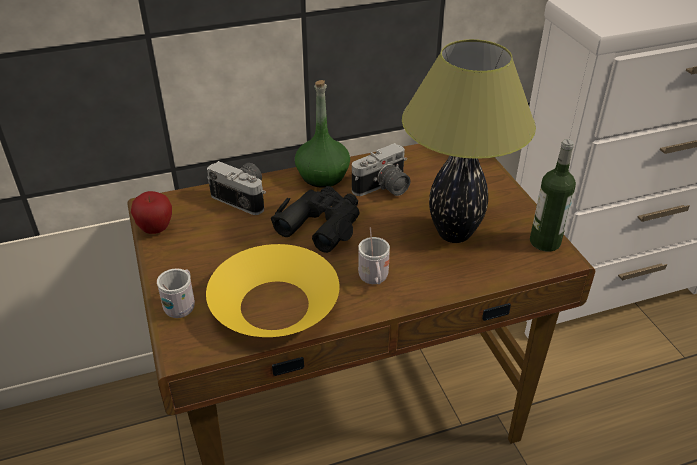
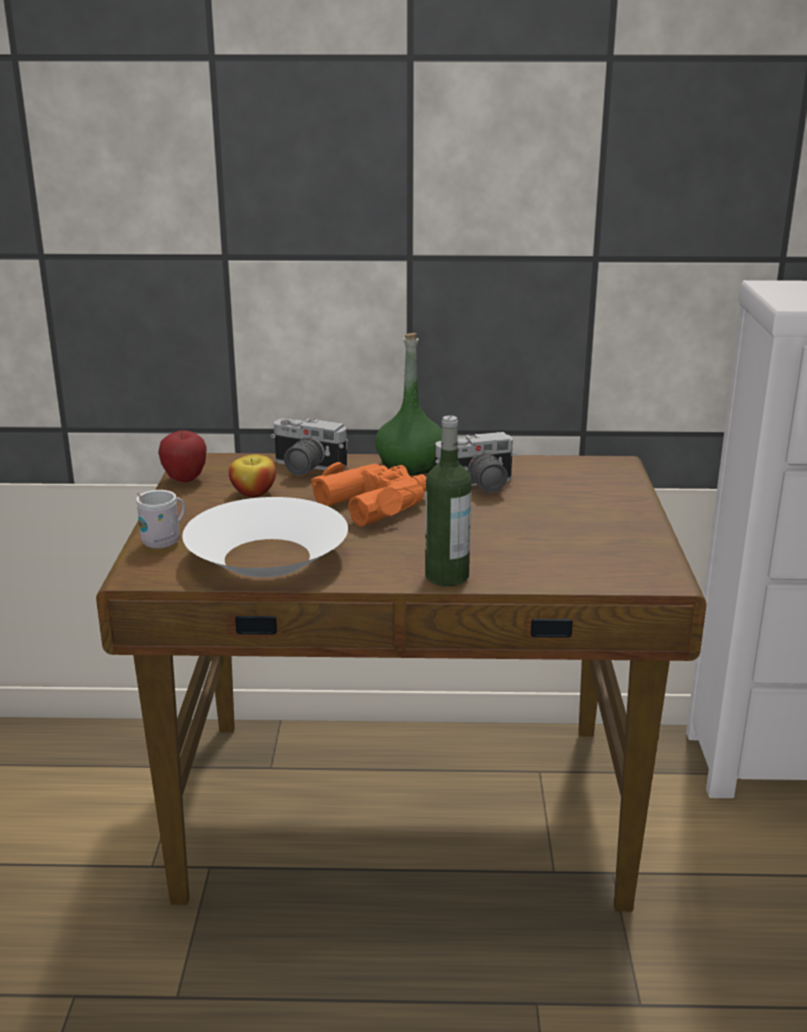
camera: 20 degrees right, 15 degrees down
(221, 233) = (253, 493): none -> apple
(245, 196) = (304, 469): camera -> camera turned 150 degrees clockwise
(274, 305) = (266, 557): yellow bowl -> white bowl
(321, 224) = (375, 503): black binoculars -> orange binoculars
(374, 280) = (400, 558): white mug -> none
(455, 234) = (536, 537): table lamp -> none
(545, 242) = (652, 562): bottle -> bottle (447, 576)

